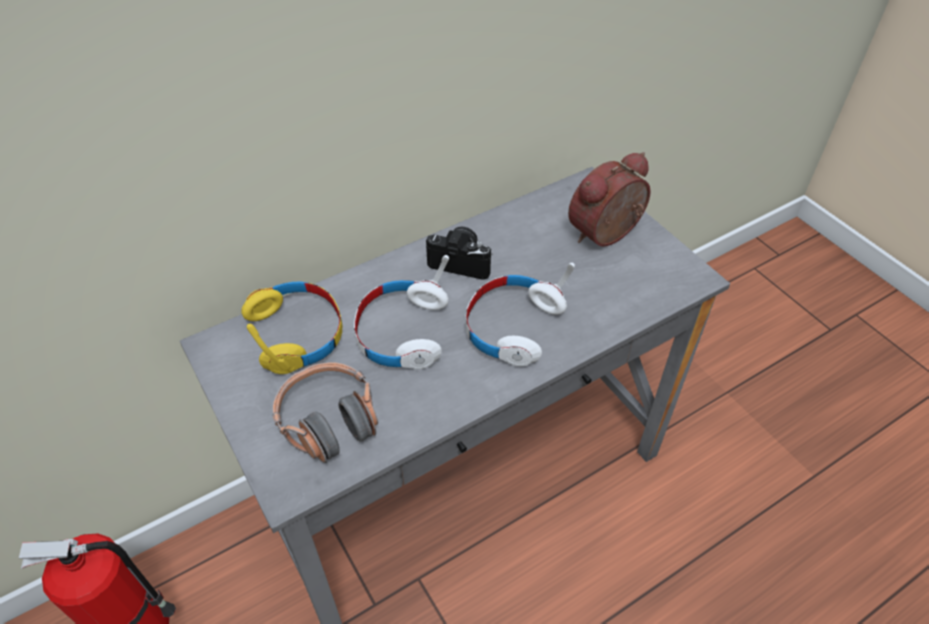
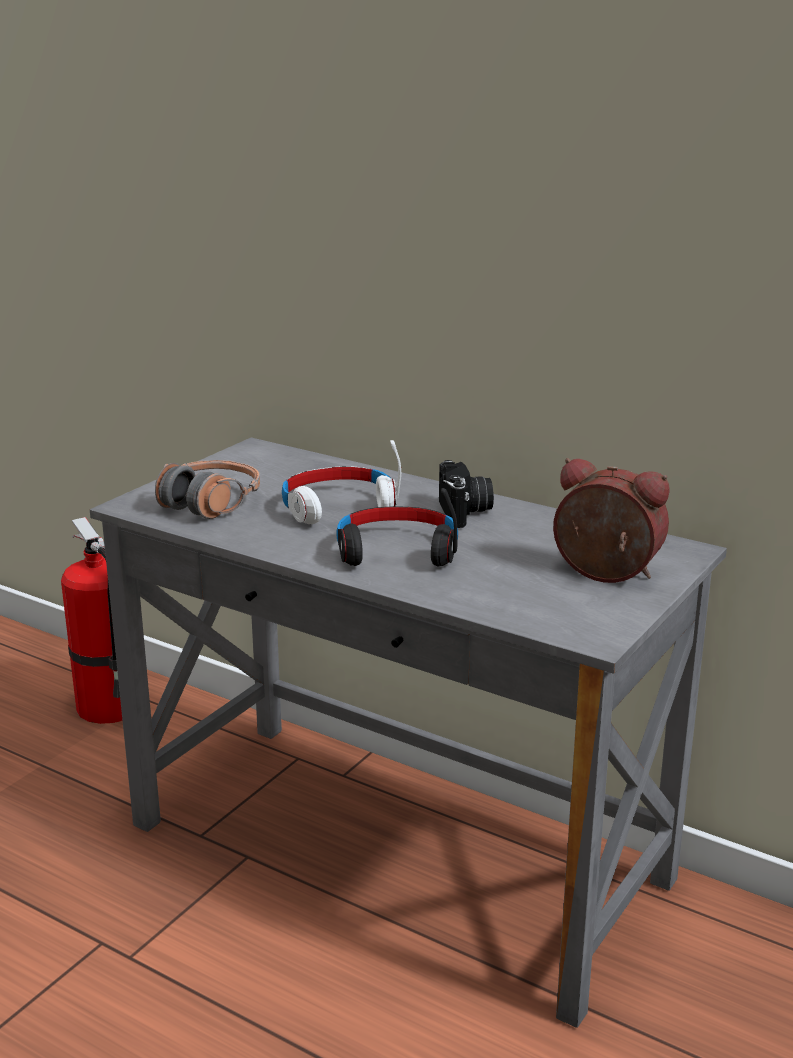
camera: 65 degrees right, 25 degrees down
(297, 334) = (296, 470): yellow headphones -> none
(512, 326) = (397, 551): white headphones -> black headphones

